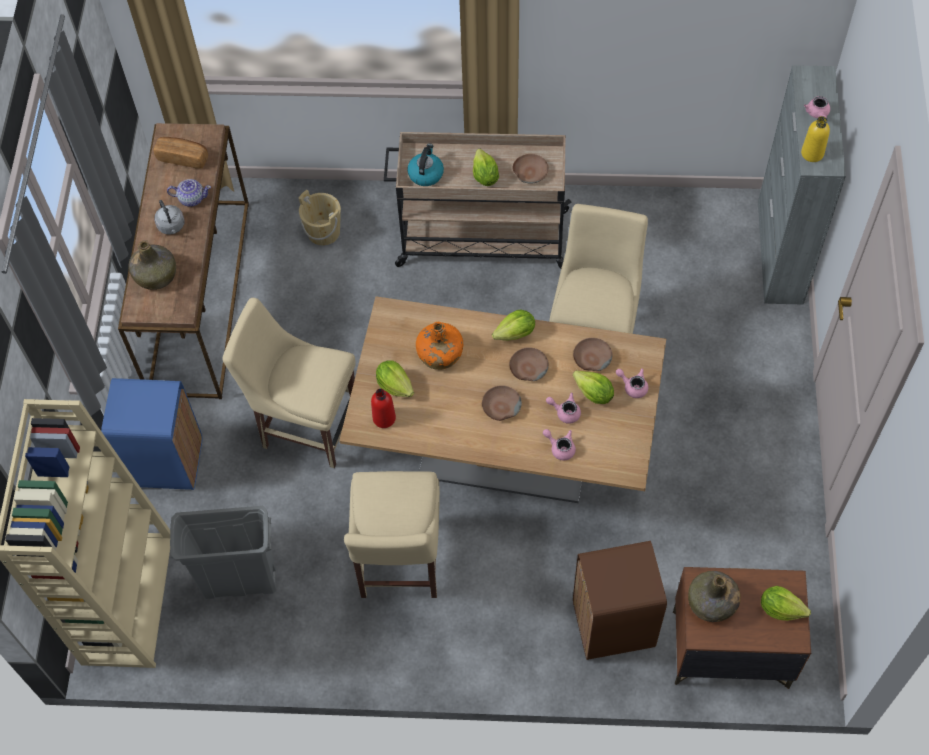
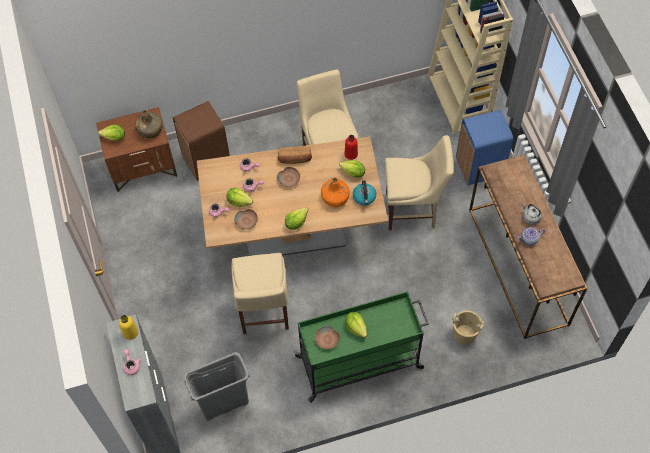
camera: 160 degrees right, 0 degrees up
(156, 275) = (520, 186): green bottle -> none
(183, 157) = (552, 265): bread -> bread (295, 159)
(239, 582) = (407, 123): grey trash can -> grey trash can (225, 404)
(425, 173) = (395, 317): kettle -> kettle (364, 197)
(480, 238) = (360, 362): beige cart -> green cart
(528, 368) = (281, 205): brown bowl -> none

